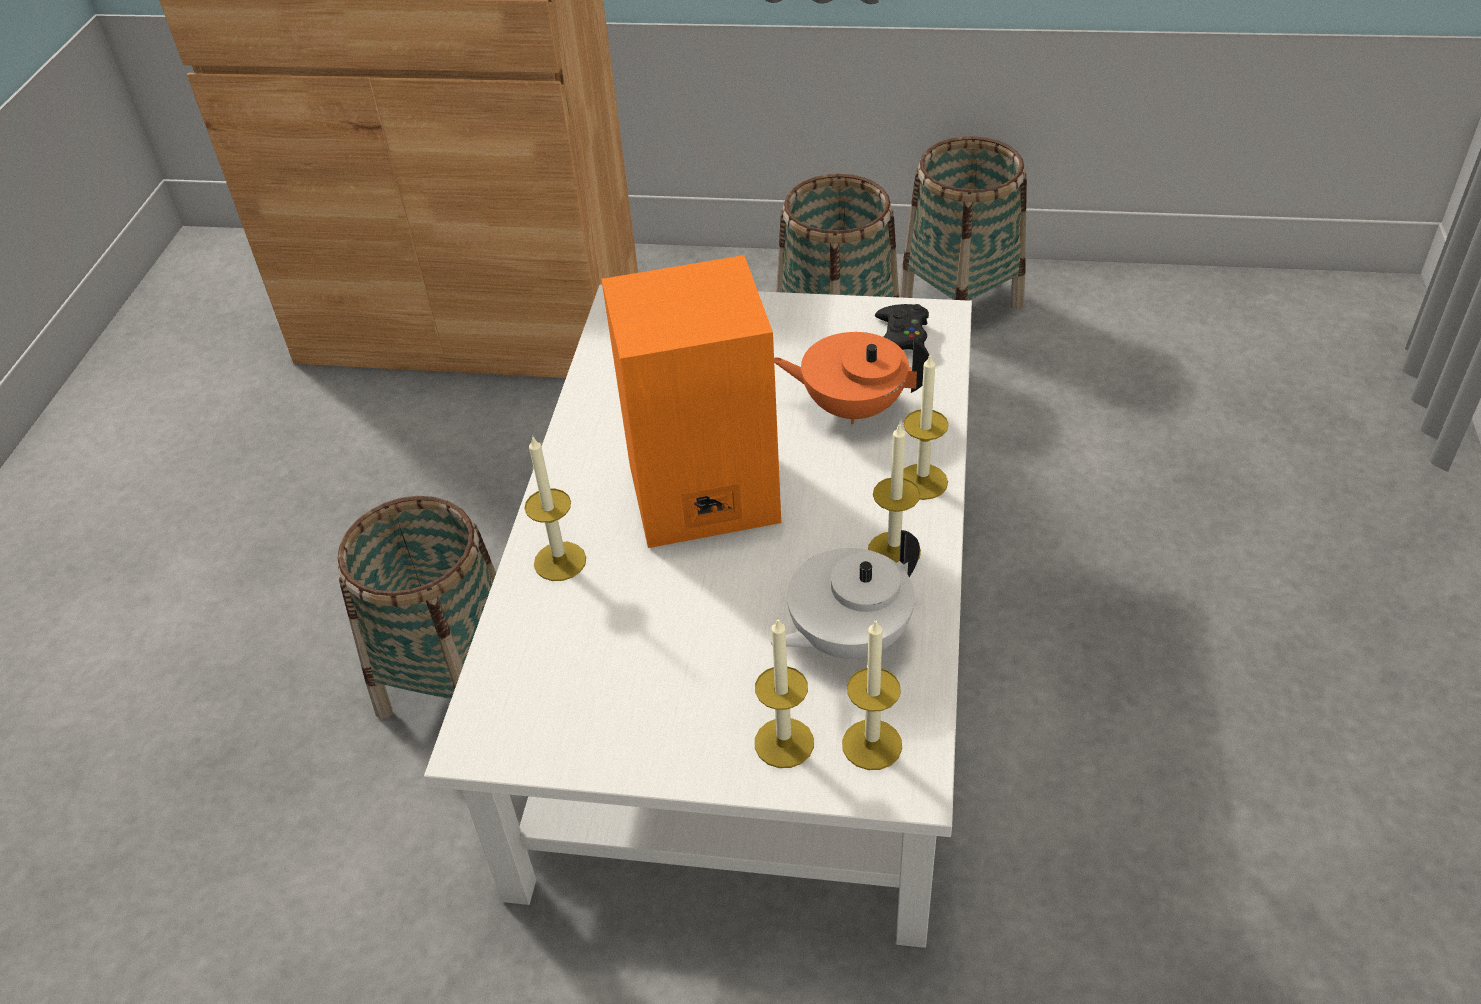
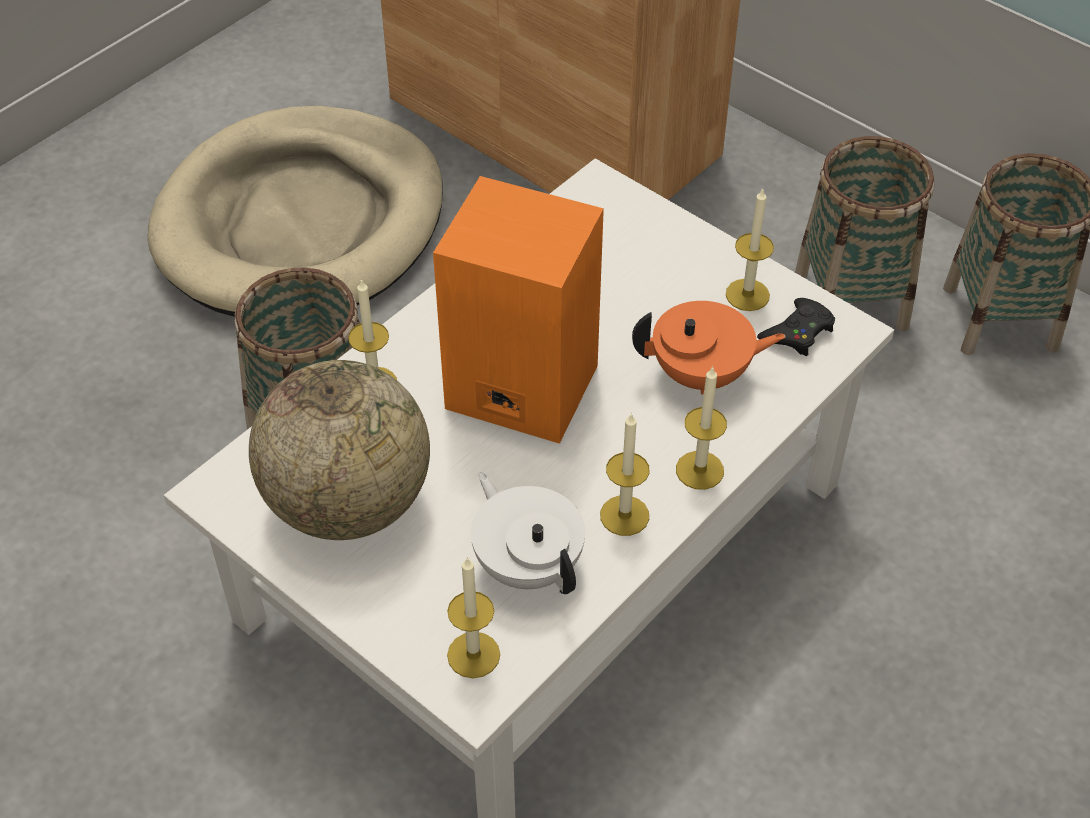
camera: 30 degrees right, 5 degrees up
(287, 506) = (301, 223): none -> beige dog bed
(628, 678) = (348, 503): none -> globe
(784, 743) = (414, 615): candle -> candle (747, 295)
(847, 637) = (528, 563): white teapot -> white teapot turned 60 degrees clockwise
(852, 407) = (702, 374): orange teapot -> orange teapot turned 135 degrees clockwise

